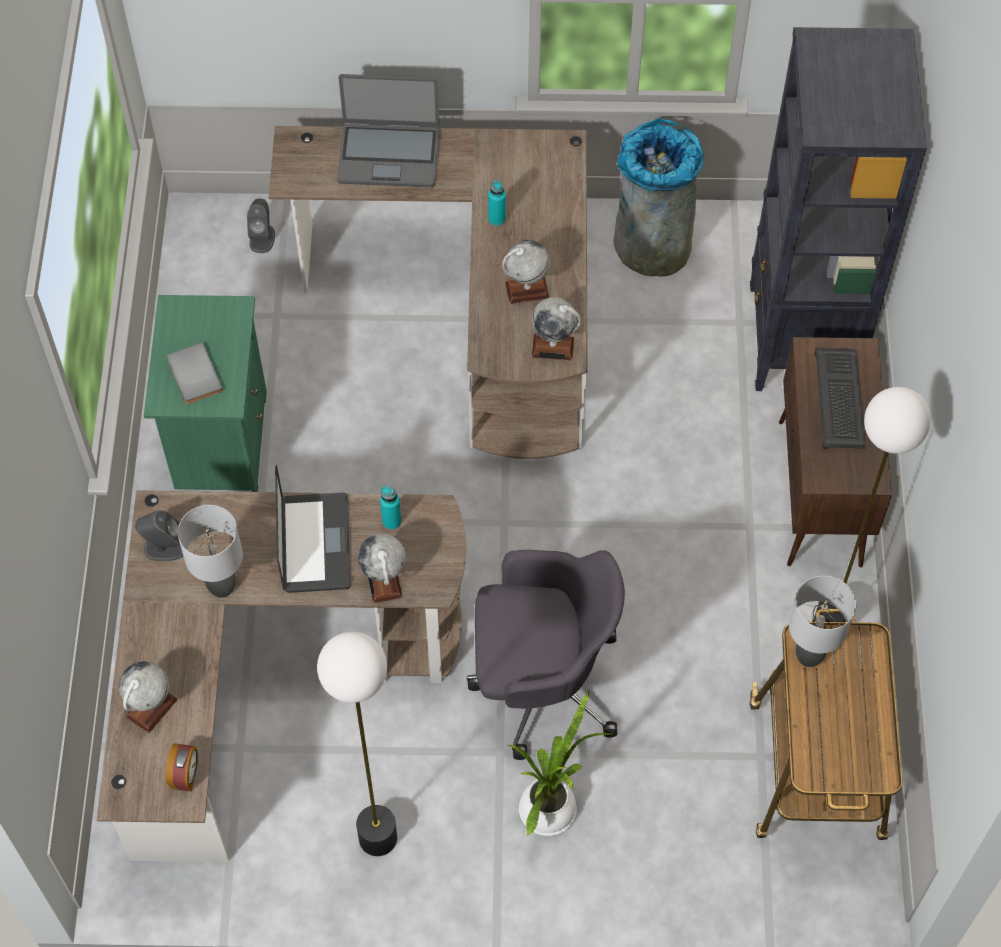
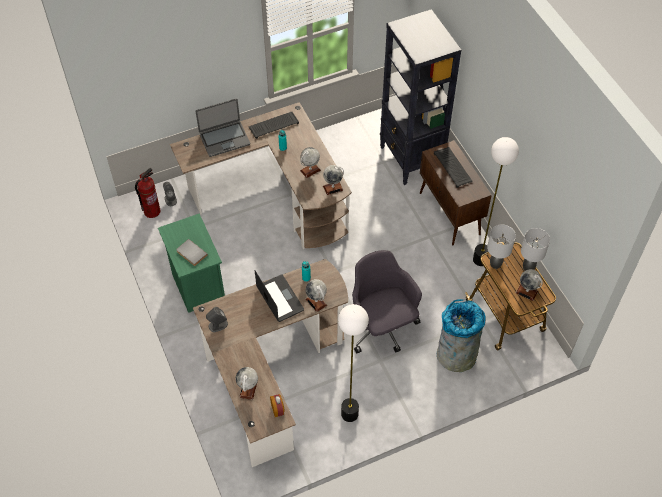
camera: 25 degrees left, 5 degrees down
(214, 249) = (152, 211): none -> fire extinguisher
(222, 587) = (251, 330): grey table lamp -> grey table lamp (528, 268)
(506, 162) = (274, 125): none -> keyboard
(541, 682) = (382, 327): grey office chair -> grey office chair turned 90 degrees counterclockwise
(551, 806) = (412, 372): potted plant -> none
(652, 245) = (333, 145): grey trash can -> grey trash can (455, 355)
(843, 746) = (527, 292): none -> globe

